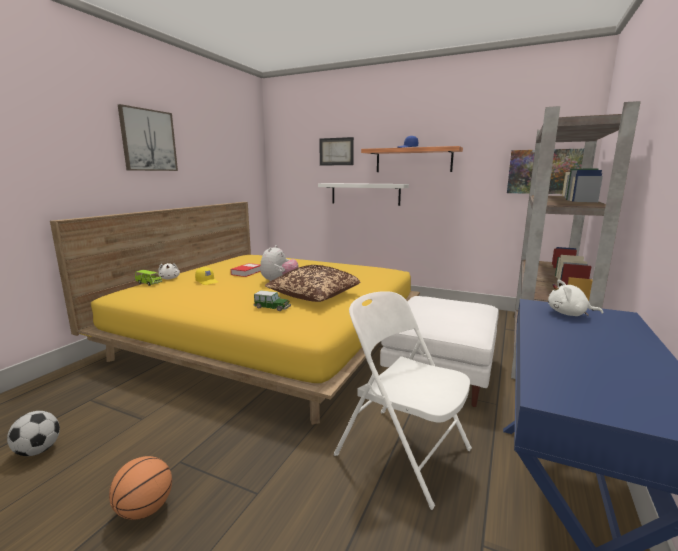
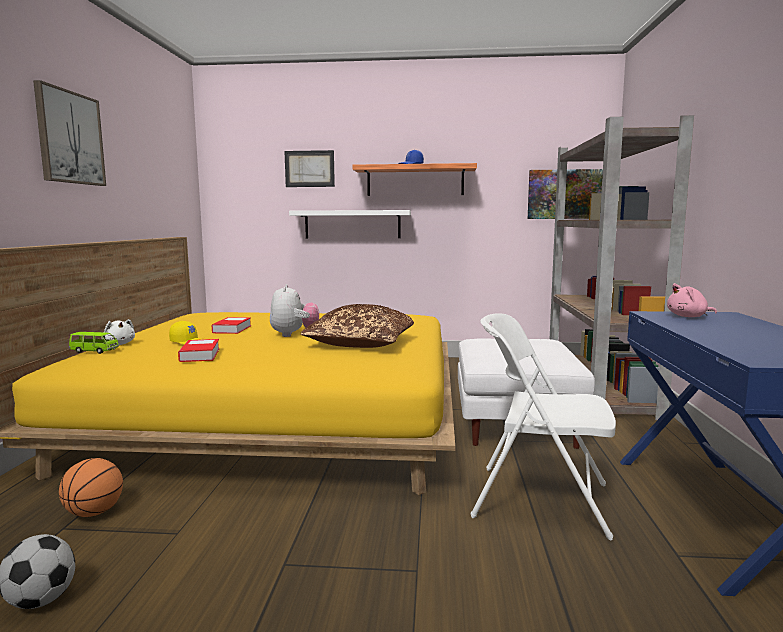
camera: 20 degrees left, 5 degrees down
(145, 509) = (287, 619): basketball -> basketball (94, 513)
(199, 294) = (200, 355): none -> book
(272, 307) = (327, 358): toy car -> none
(569, 314) = (689, 317): white plush toy -> pink plush toy

